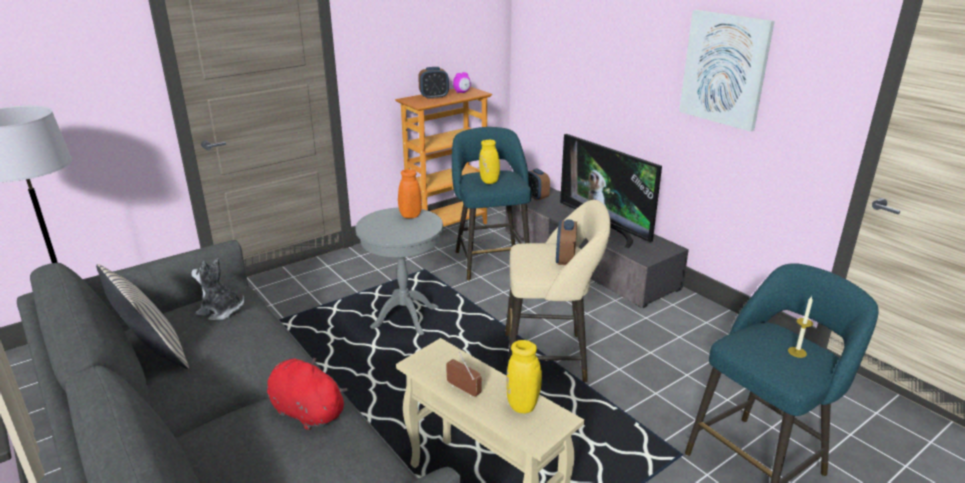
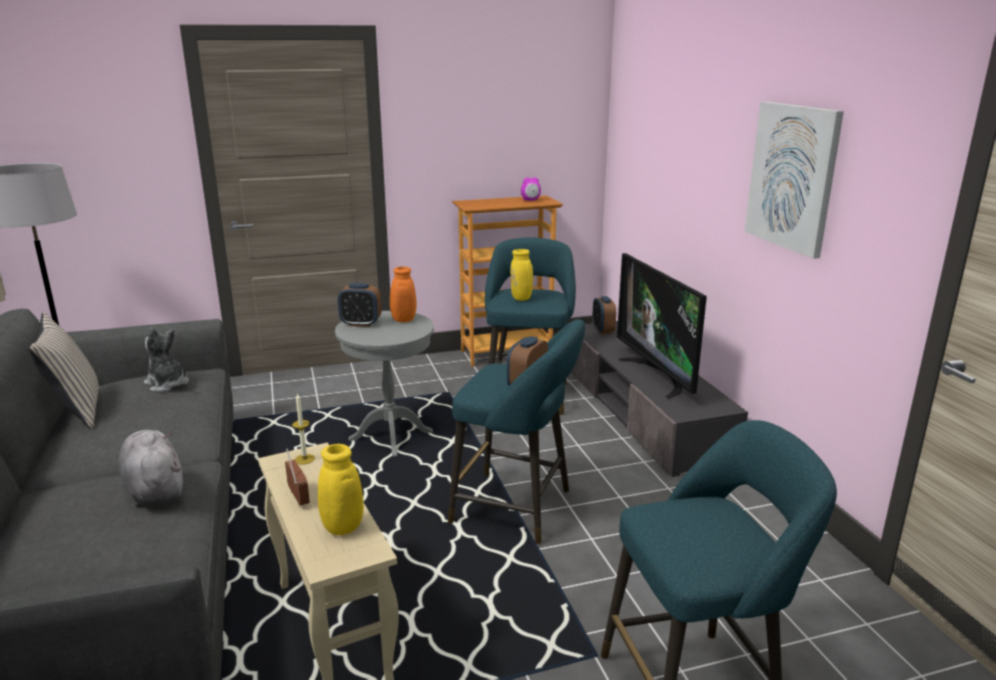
camera: 20 degrees right, 5 degrees down
(305, 411) = (154, 489): red plush toy -> grey plush toy
(434, 97) = (494, 202): alarm clock -> alarm clock (361, 323)
(550, 358) = (517, 509): beige stool -> turquoise stool
(797, 352) = (724, 539): candle -> candle (304, 459)

